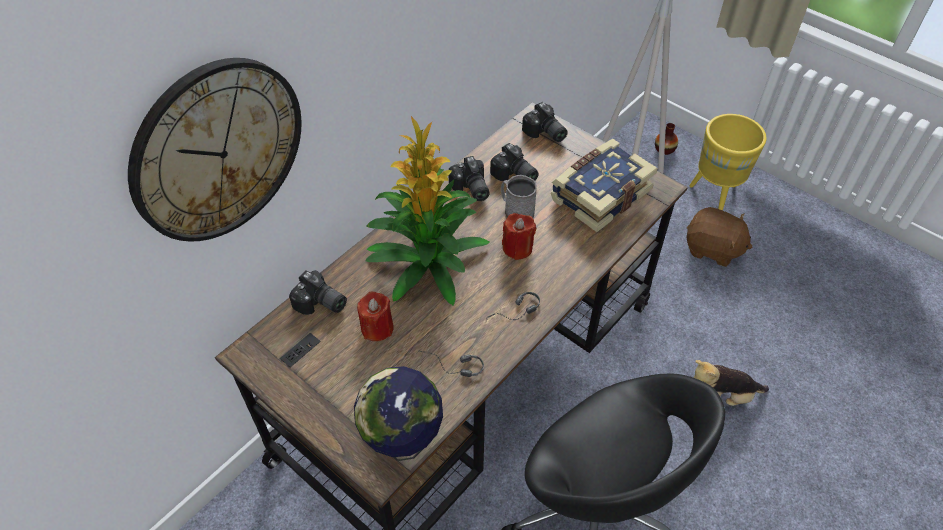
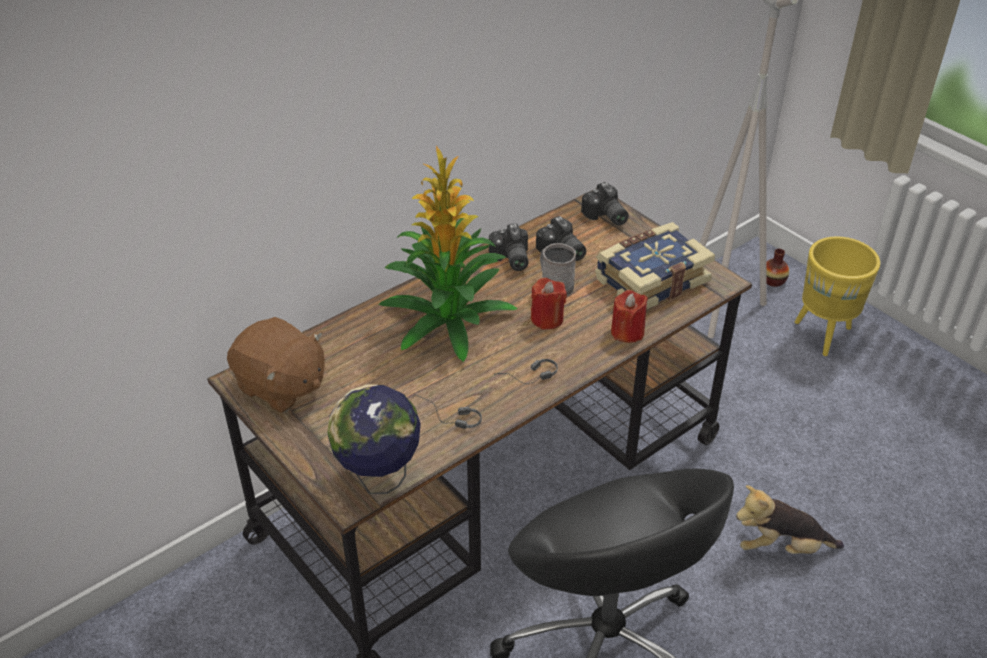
camera: 10 degrees right, 10 degrees down
(218, 150) = (240, 150): wall clock -> none
(320, 304) = (326, 345): camera -> none
(377, 328) = (379, 373): red candle -> red candle (627, 332)
(712, 249) = (808, 391): brown plush toy -> brown plush toy (281, 386)

